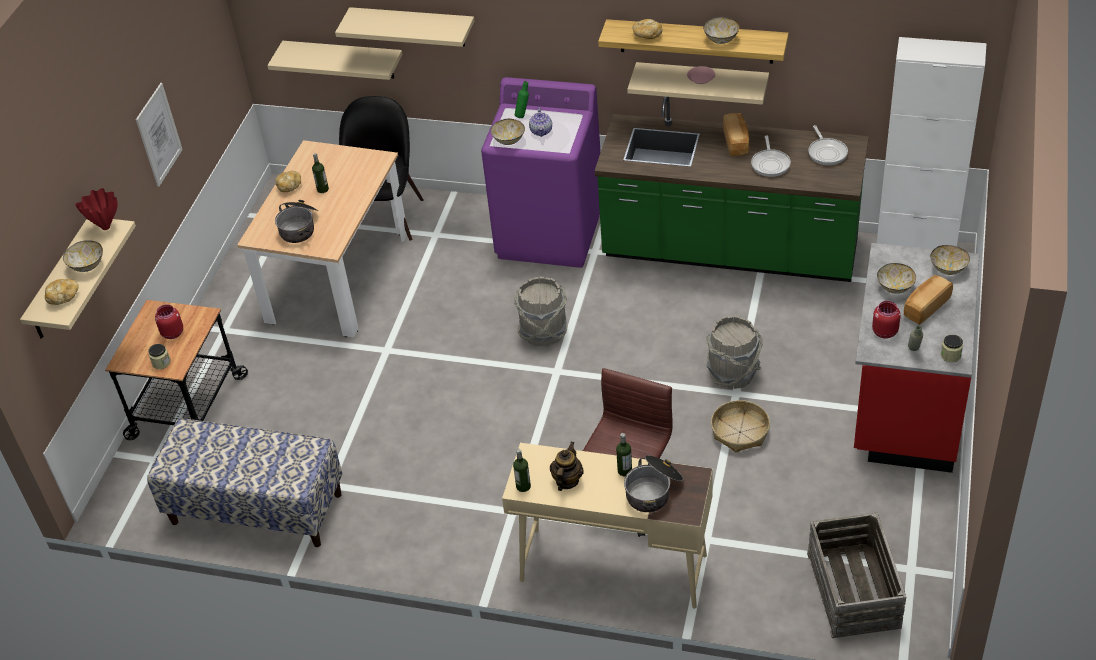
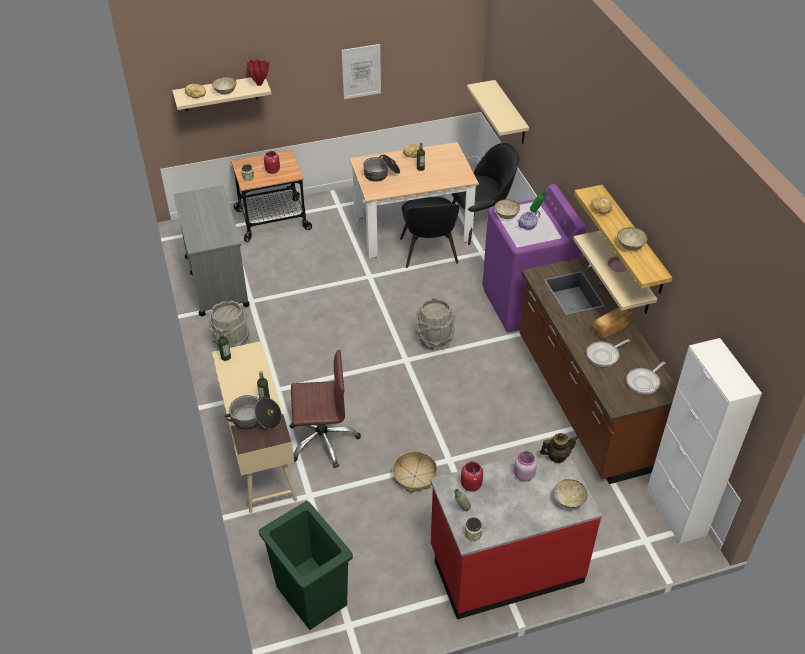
camera: 55 degrees right, 0 degrees up
(256, 509) = (216, 281): bench -> grey cart
(393, 279) = (429, 252): none -> black chair
(413, 26) = (536, 115): beige shelf -> none
(567, 481) = (241, 375): teapot -> teapot (557, 456)
(730, 251) = (584, 402): green counter -> brown counter
(733, 374) = (466, 451): grey bucket -> grey bucket (231, 342)
(854, 590) = (311, 597): crate -> green trash can
(895, 288) = (523, 475): bowl -> pink jar
(925, 307) = (515, 501): bread -> none

